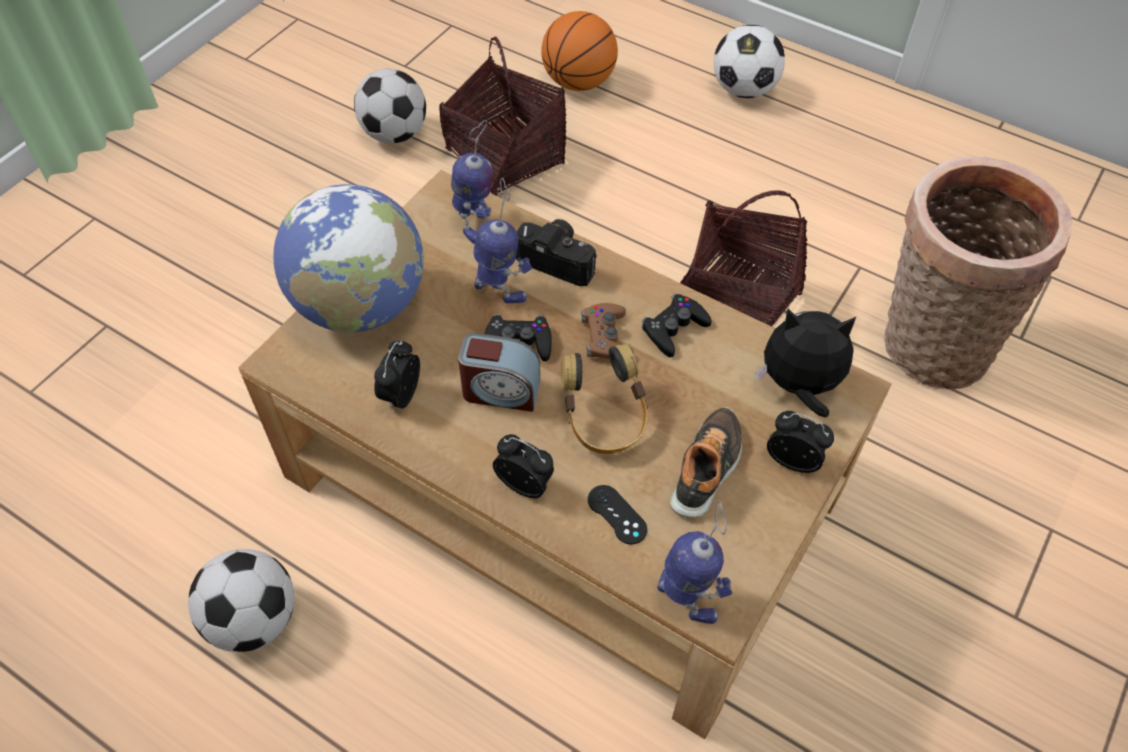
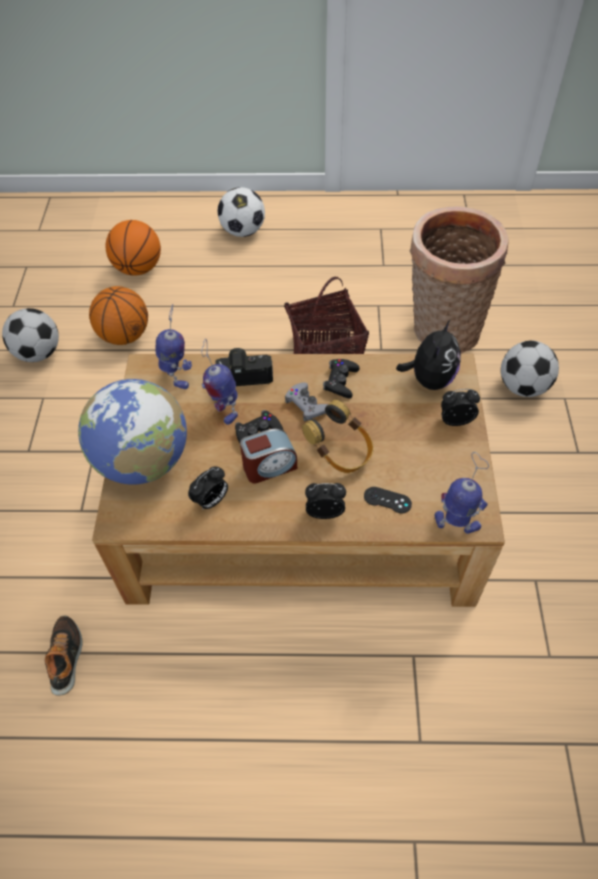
camera: 30 degrees left, 0 degrees up
(253, 620) = (171, 701): football -> football (522, 387)
(400, 395) = (211, 501): alarm clock -> alarm clock turned 120 degrees counterclockwise
(500, 289) = (223, 408): toy robot -> toy robot turned 120 degrees counterclockwise
(505, 158) = (125, 336): basket -> basketball
(606, 337) = (307, 405): brown game controller -> grey game controller
(707, 468) = (415, 448): shoe -> shoe (66, 657)
(799, 386) = (429, 379): plush toy -> plush toy turned 135 degrees clockwise

